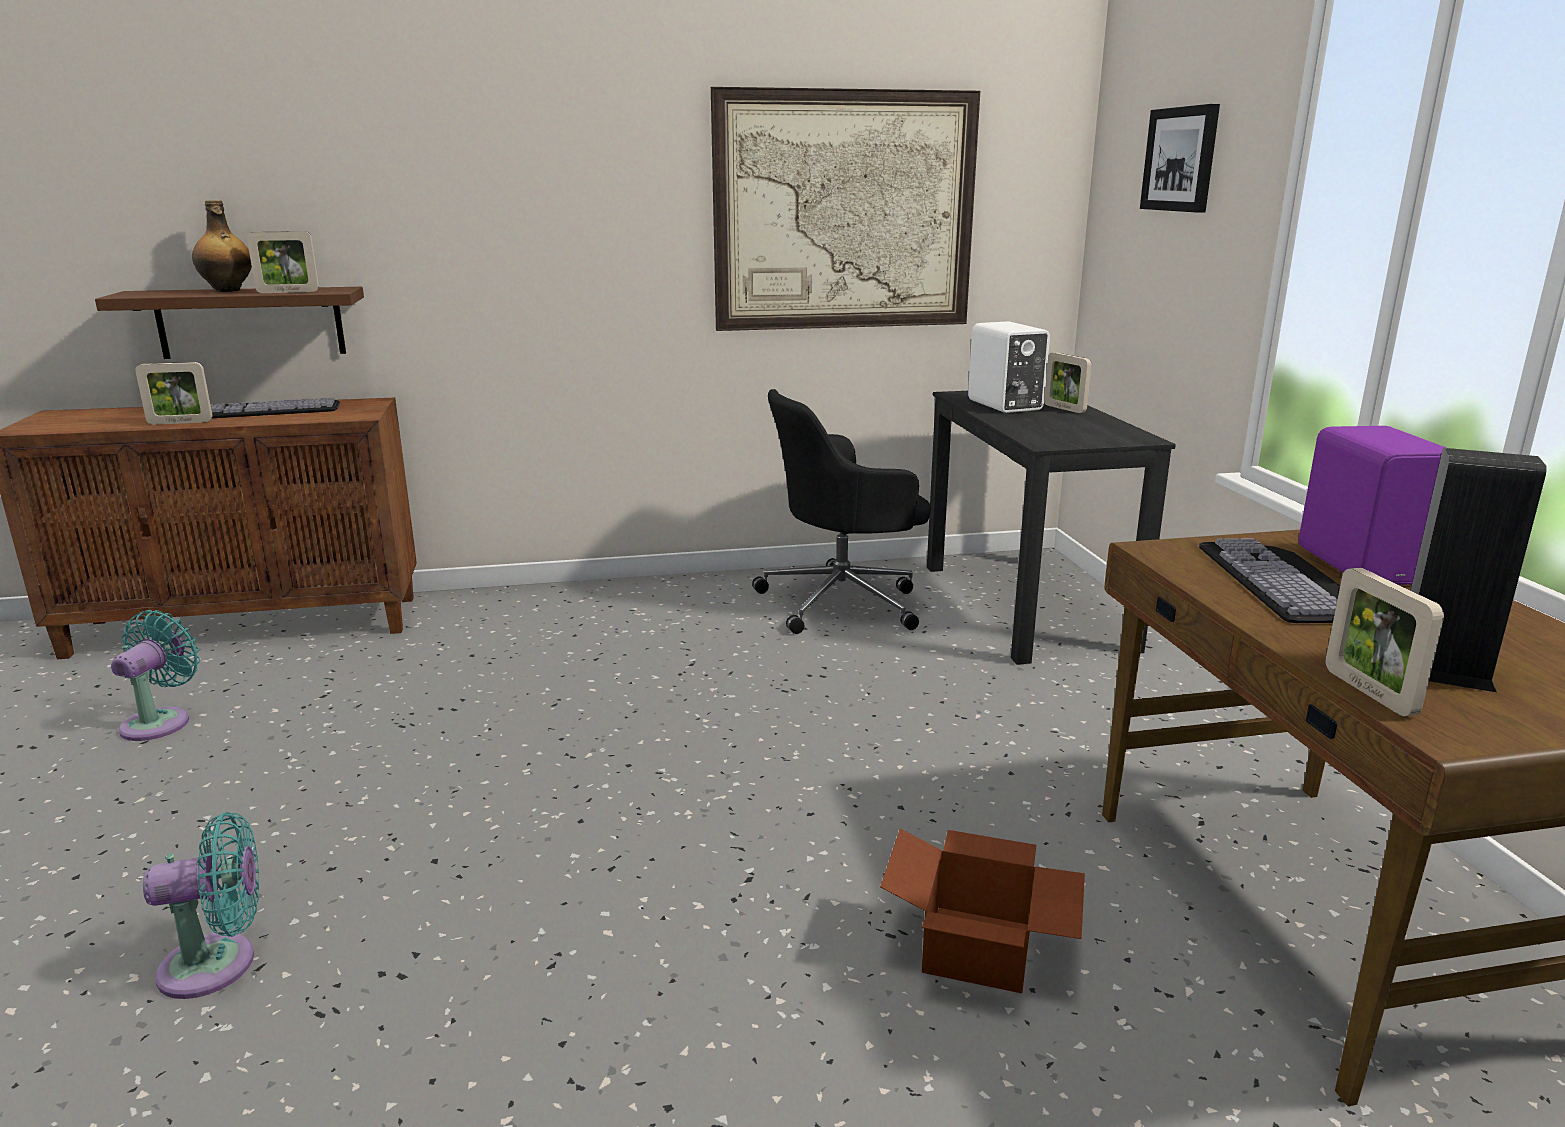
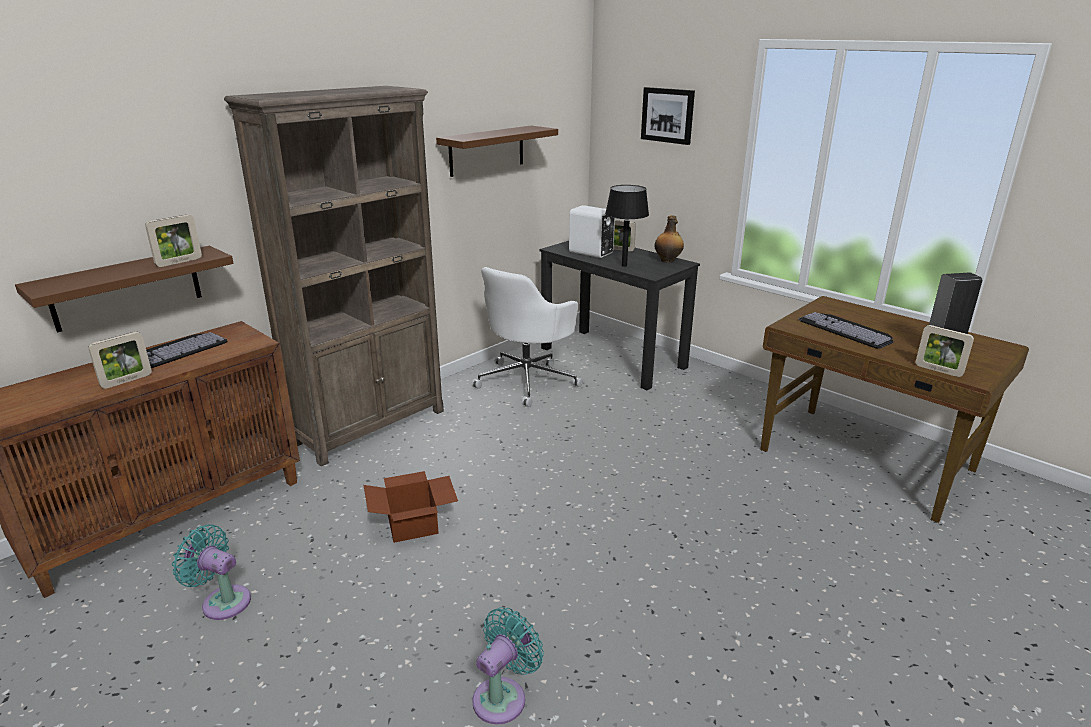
camera: 35 degrees left, 5 degrees up
(161, 721) = (222, 601): turquoise fan -> turquoise fan turned 45 degrees counterclockwise
(227, 290) = (118, 268): bottle -> bottle (668, 261)
(566, 599) = (371, 426): none -> brown bookcase
(843, 602) = (528, 381): black office chair -> white office chair
(845, 212) = (487, 150): picture -> brown shelf
(980, 951) = (789, 524): cardboard box -> cardboard box (414, 524)
(1023, 426) = (624, 265): none -> black table lamp
(1365, 565) = (856, 314): purple speaker -> none

